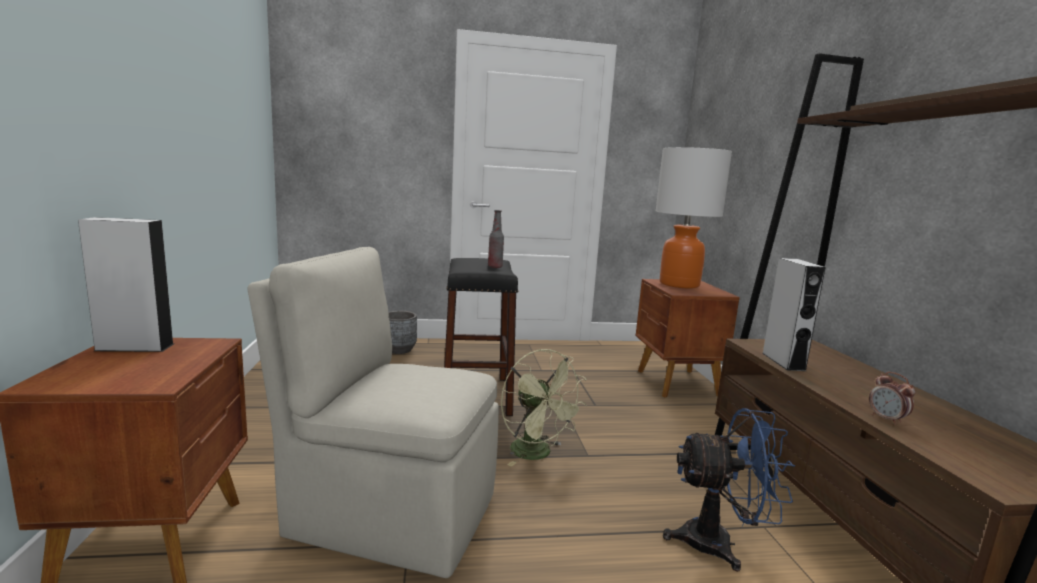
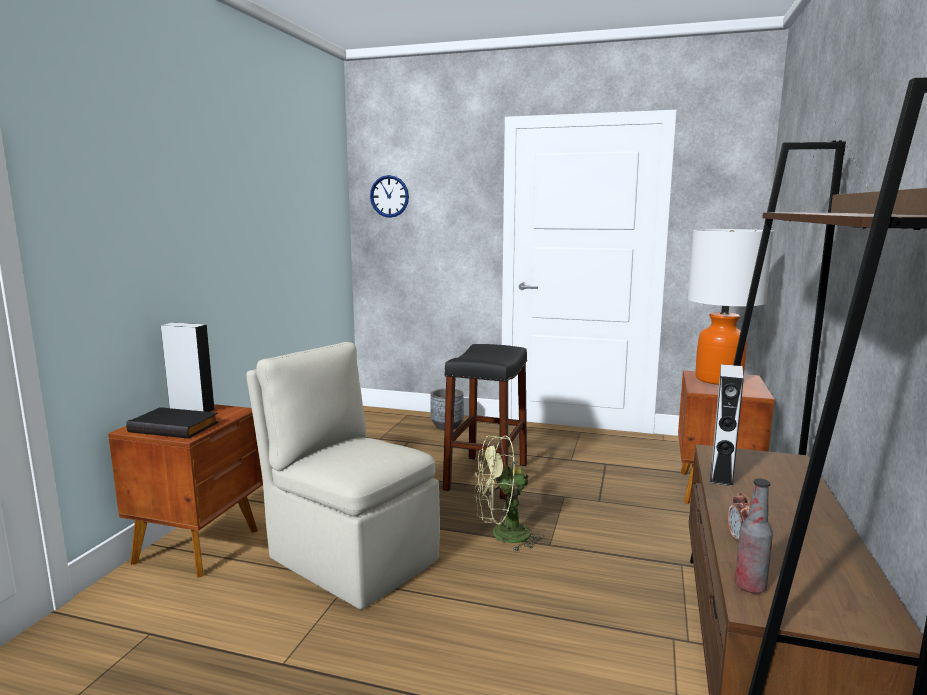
camera: 25 degrees right, 0 degrees up
(127, 373) = (175, 427): none -> black book
(324, 101) = (389, 196): none -> wall clock
(495, 267) = (500, 355): bottle -> bottle (750, 587)
(537, 454) = (502, 535): green fan -> green fan turned 90 degrees clockwise
(719, 543) = (611, 640): blue fan -> none

